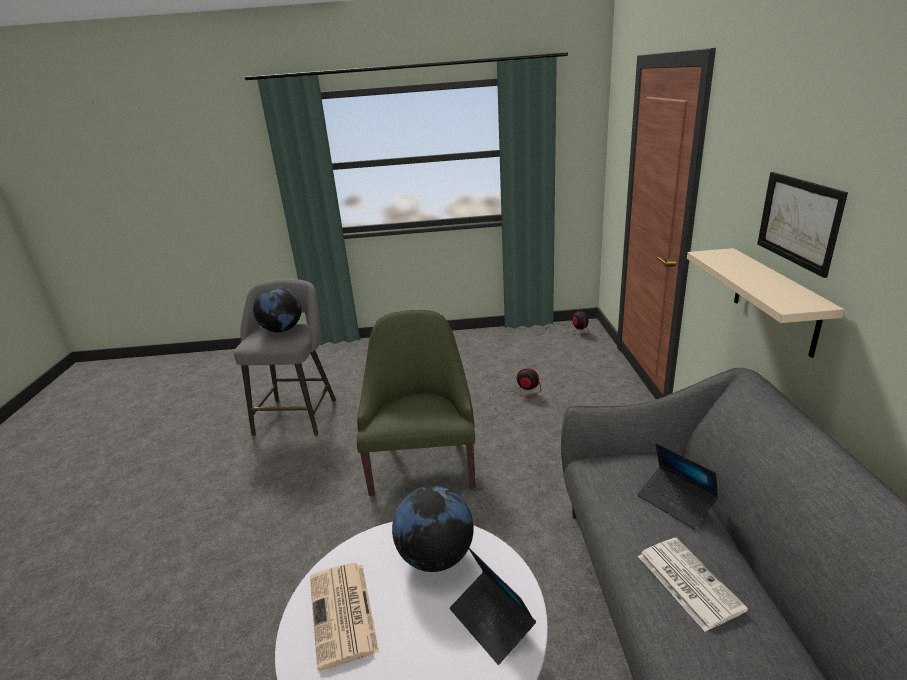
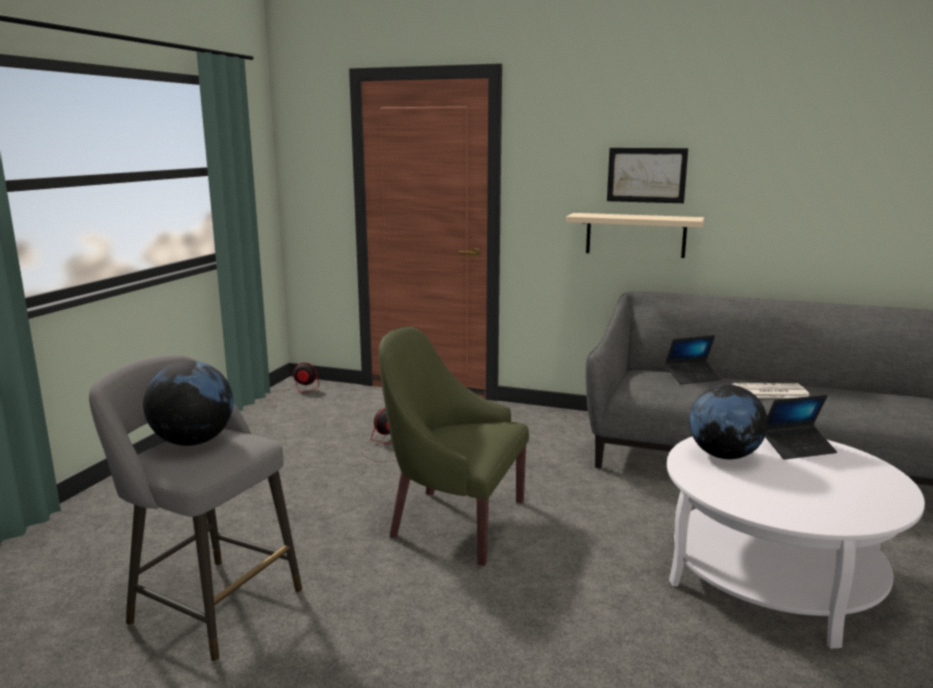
camera: 70 degrees left, 10 degrees down
(343, 614) = (785, 500): newspaper -> none

